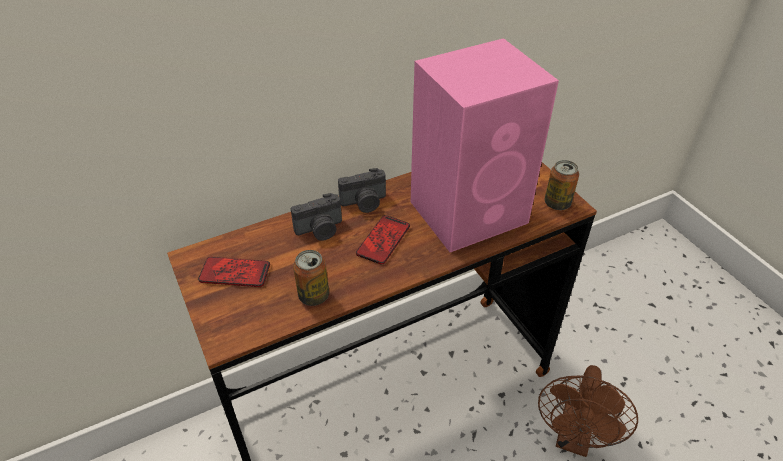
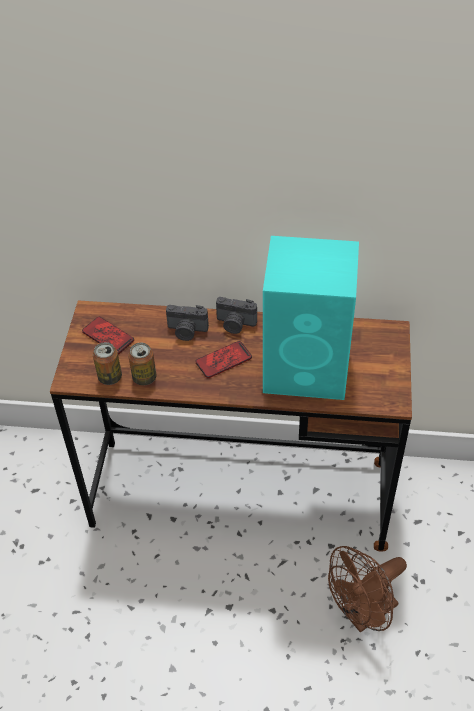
camera: 35 degrees right, 5 degrees up
(471, 211) = (308, 369): pink speaker -> turquoise speaker
(557, 203) = (384, 395): can -> can (110, 377)

